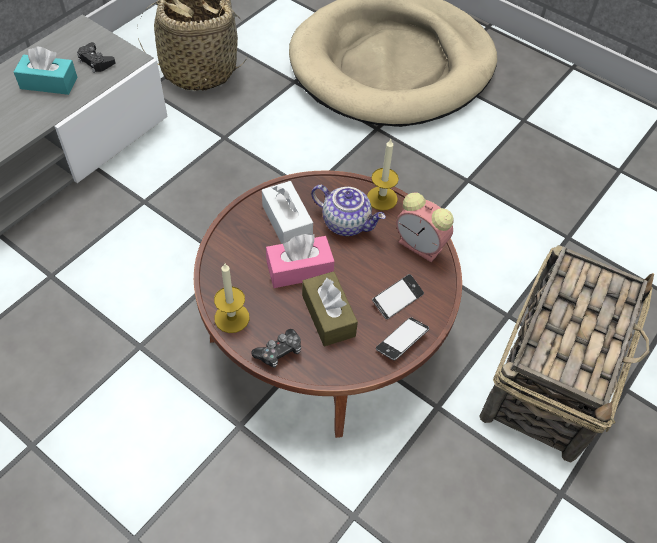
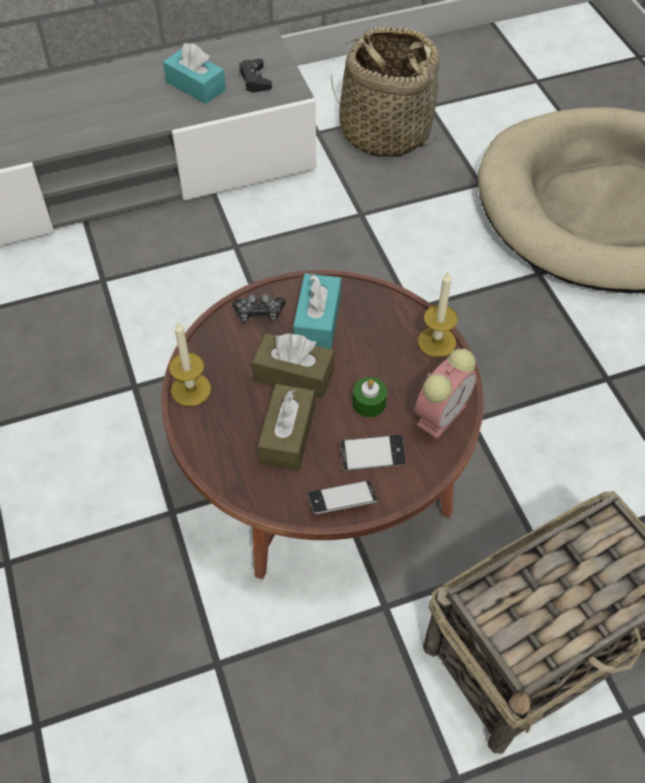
camera: 35 degrees right, 0 degrees up
(279, 352) = (210, 446): game controller -> game controller (259, 313)
(287, 222) = (317, 321): white tissue box -> turquoise tissue box
(299, 269) = (294, 375): pink tissue box -> brown tissue box
(347, 222) = (380, 350): teapot -> none
(367, 263) = (369, 403): none -> green candle
(422, 246) = (442, 413): alarm clock -> alarm clock turned 120 degrees counterclockwise

